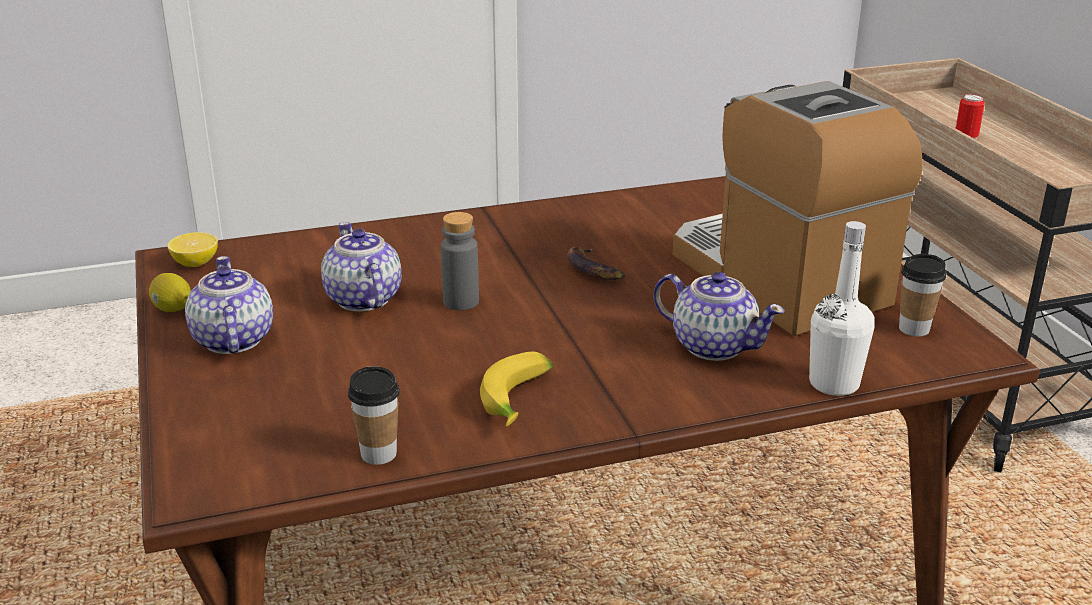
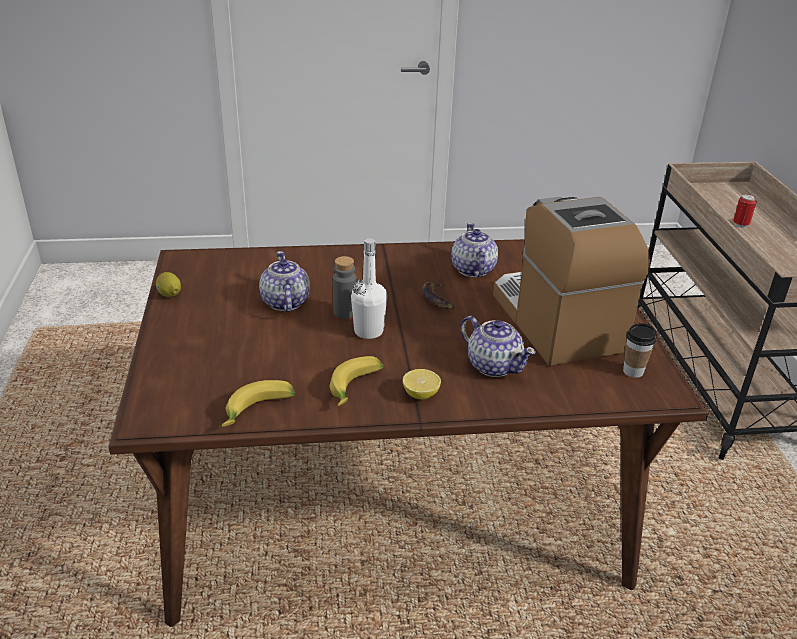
camera: 10 degrees right, 5 degrees up
(195, 263) = (192, 263): lemon -> lemon (420, 394)
(232, 340) = (198, 321): teapot -> teapot (472, 270)
(378, 454) = (259, 412): cup -> banana
(834, 384) = (562, 404): white bottle -> white bottle (368, 331)

